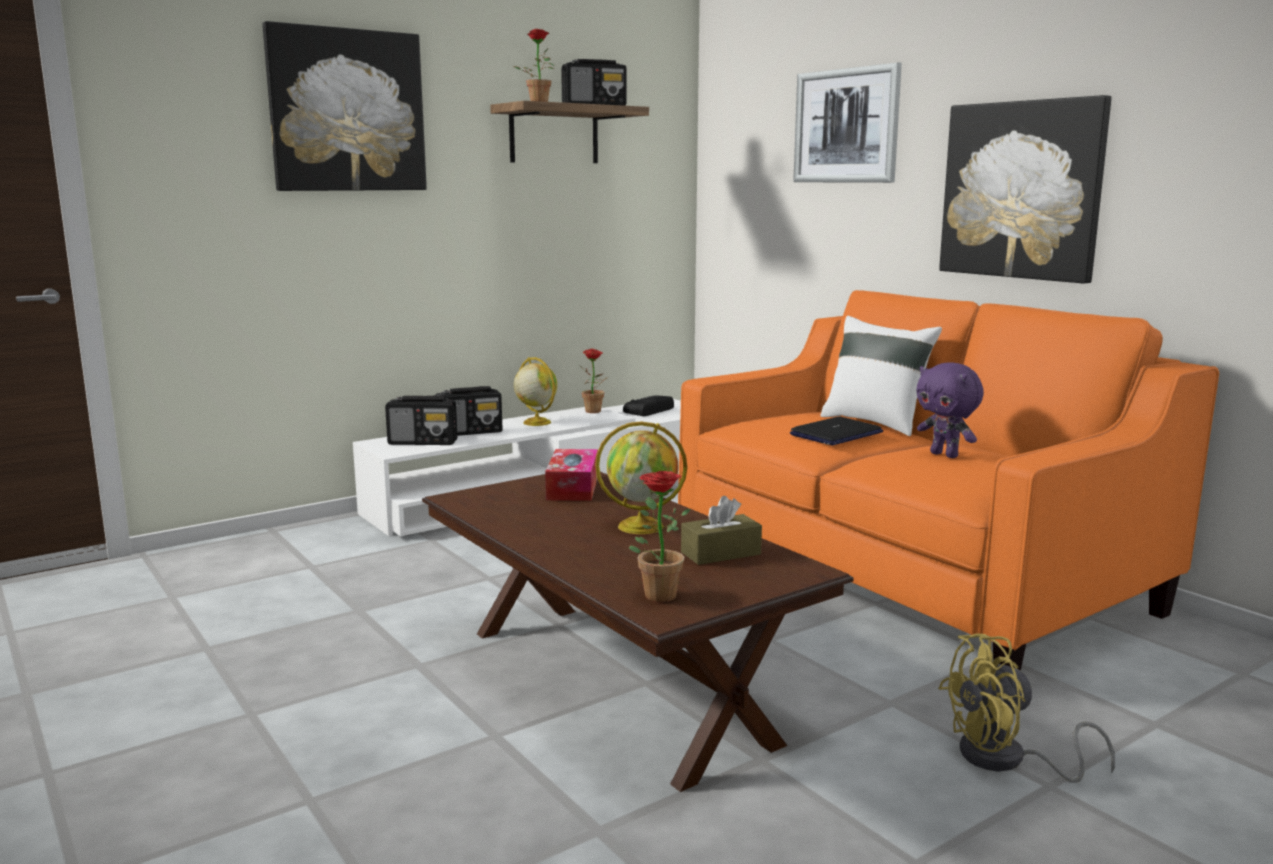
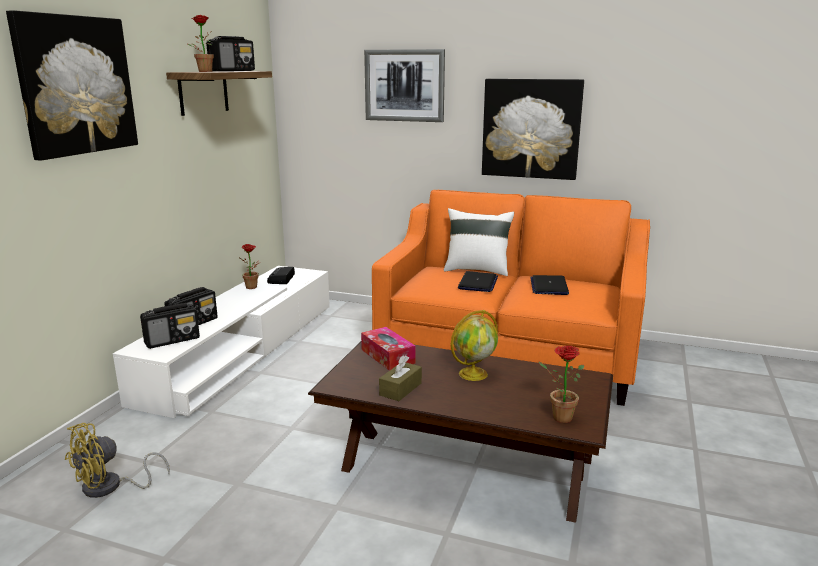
camera: 35 degrees left, 5 degrees up
(536, 422) = (227, 304): globe -> none
(720, 553) = (540, 379): brown tissue box -> brown tissue box (400, 389)
(945, 455) = (549, 286): purple plush toy -> laptop
(1006, 760) = (667, 442): yellow fan -> yellow fan (110, 487)

